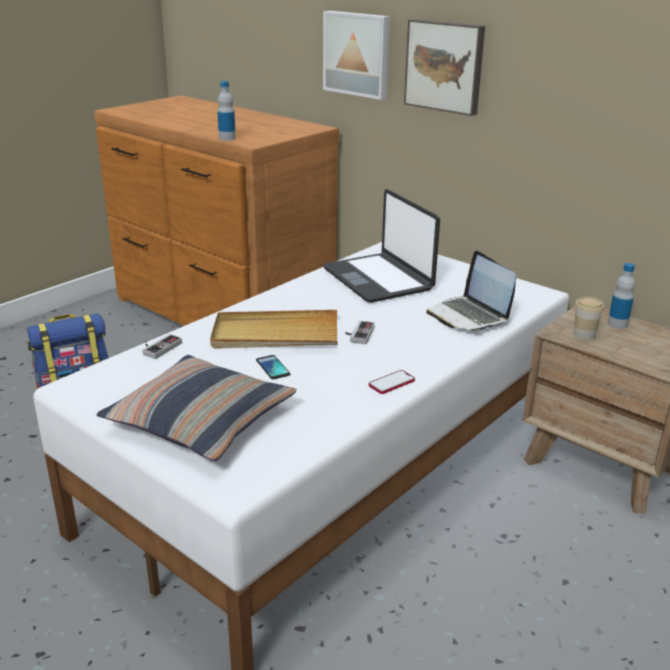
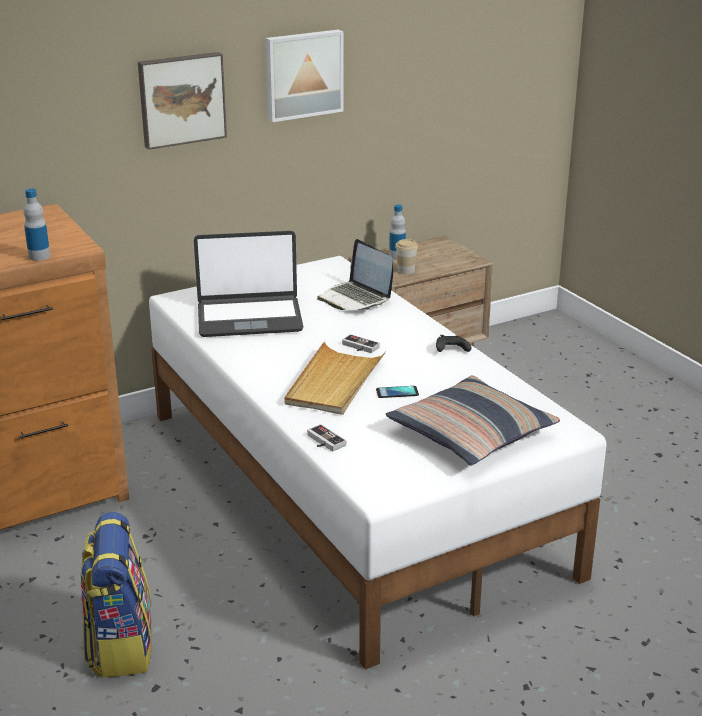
camera: 70 degrees left, 0 degrees up
(358, 54) = (67, 114): picture -> picture (303, 74)
(391, 383) = (450, 350): phone -> black game controller
(469, 316) = (355, 298): laptop -> laptop turned 60 degrees clockwise

